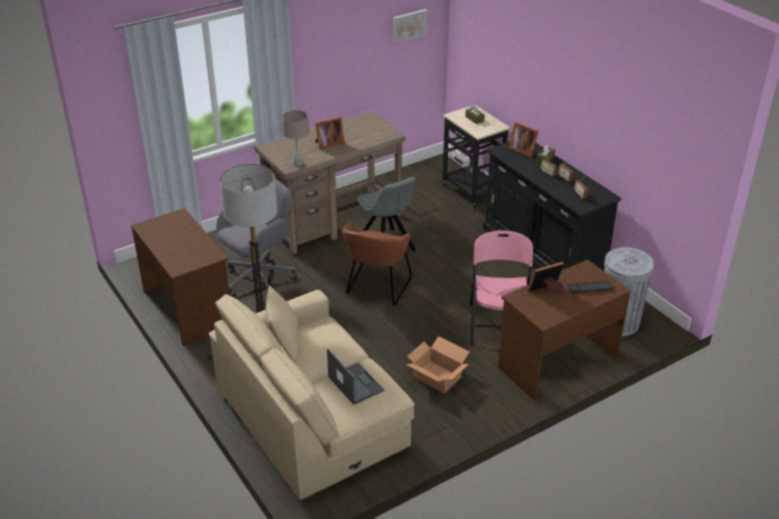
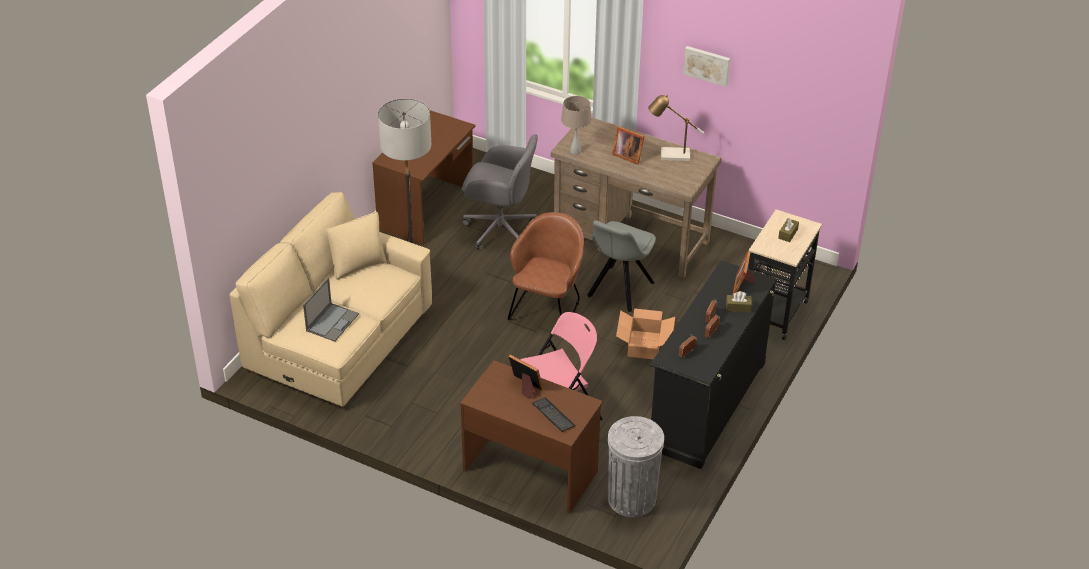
camera: 60 degrees right, 5 degrees up
(348, 128) = (670, 155): none -> table lamp
(376, 288) = (547, 308): brown armchair -> brown armchair turned 120 degrees clockwise
(409, 25) = (803, 95): picture -> picture (707, 65)
(437, 377) = (448, 395): cardboard box -> cardboard box (643, 345)

